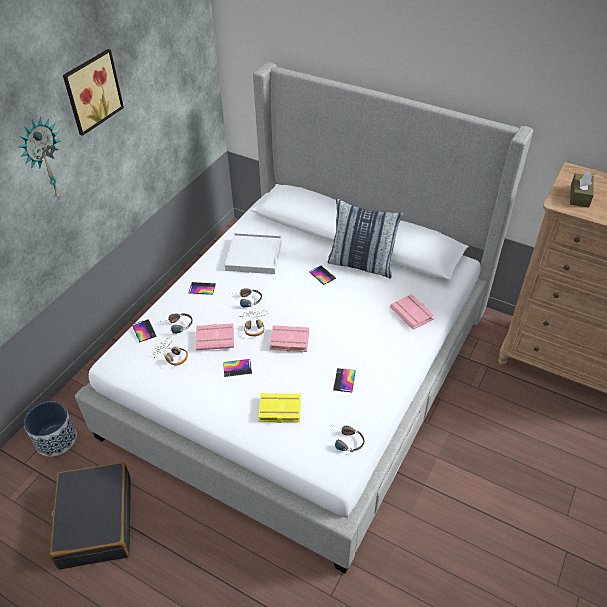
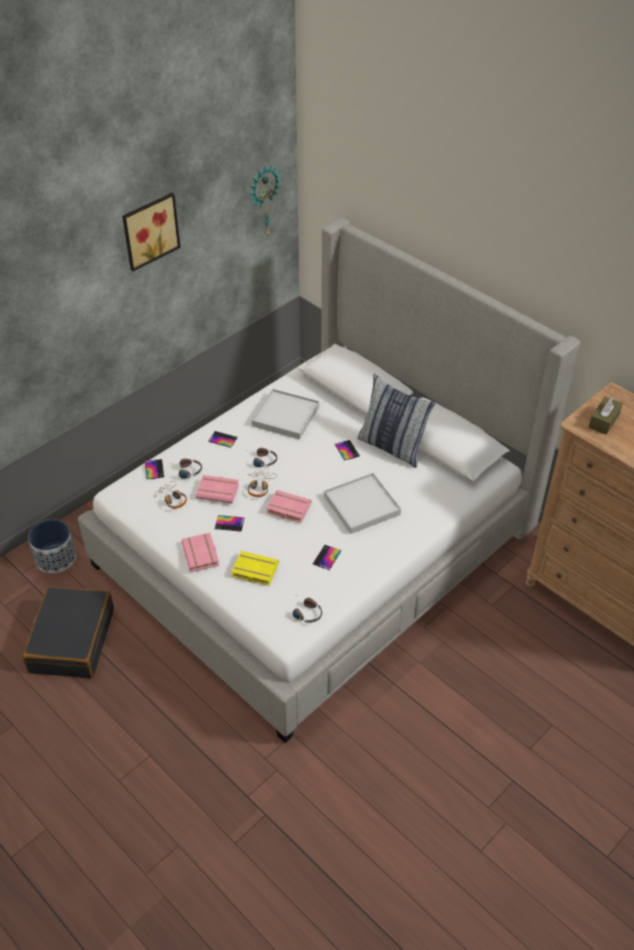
camera: 15 degrees right, 0 degrees up
(43, 160) = (91, 290): wall clock -> wall clock (263, 201)
(356, 323) = (362, 505): none -> white tray
(413, 314) = (423, 508): pink book -> pink book (202, 555)

